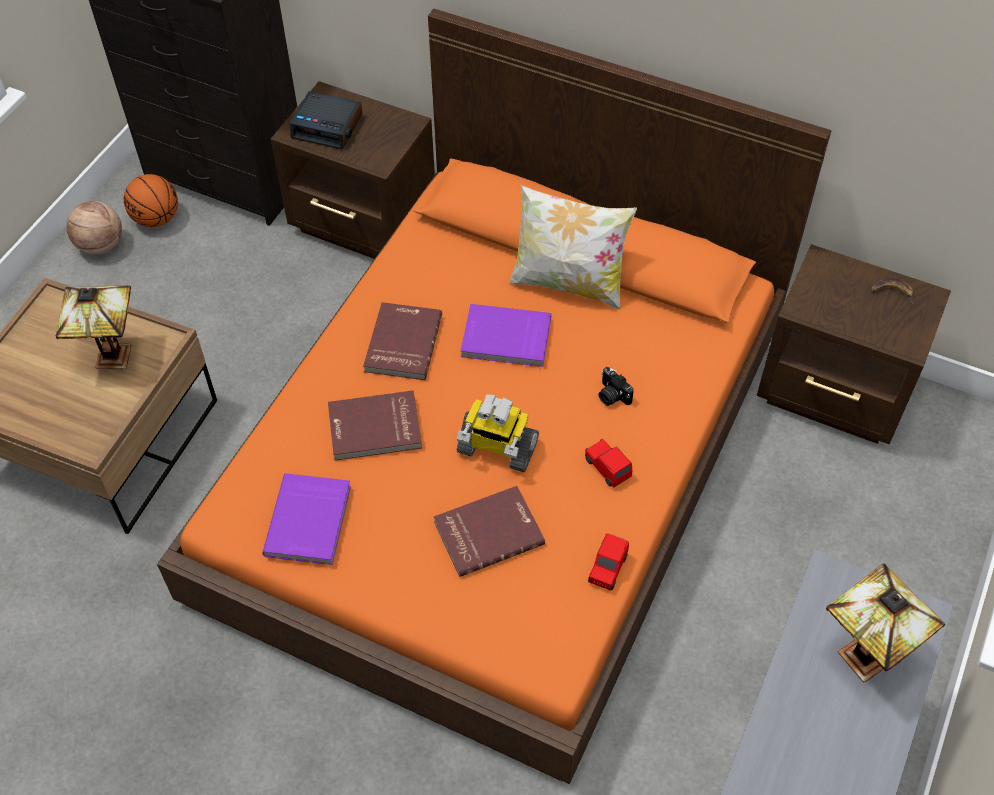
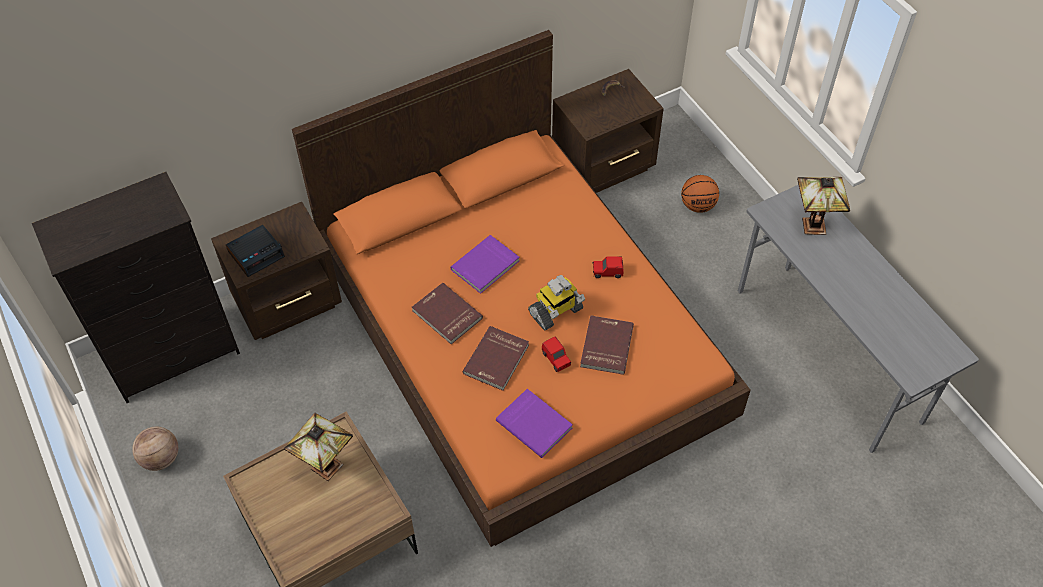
camera: 55 degrees left, 0 degrees up
(156, 218) = (169, 414): basketball -> basketball (697, 205)
(568, 283) = (472, 216): pillow -> none
(607, 569) = (667, 308): red toy car -> red toy car (556, 359)
(611, 395) = (563, 243): camera -> none

